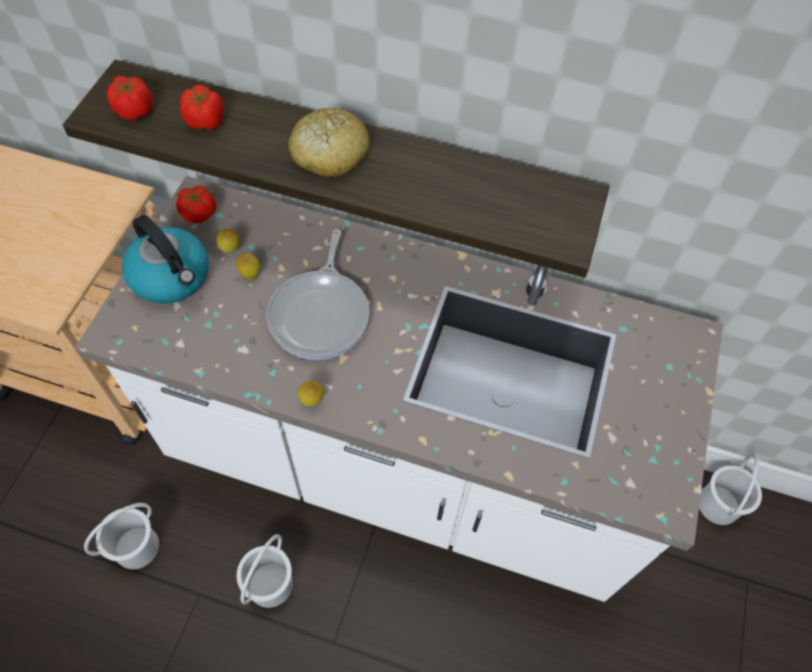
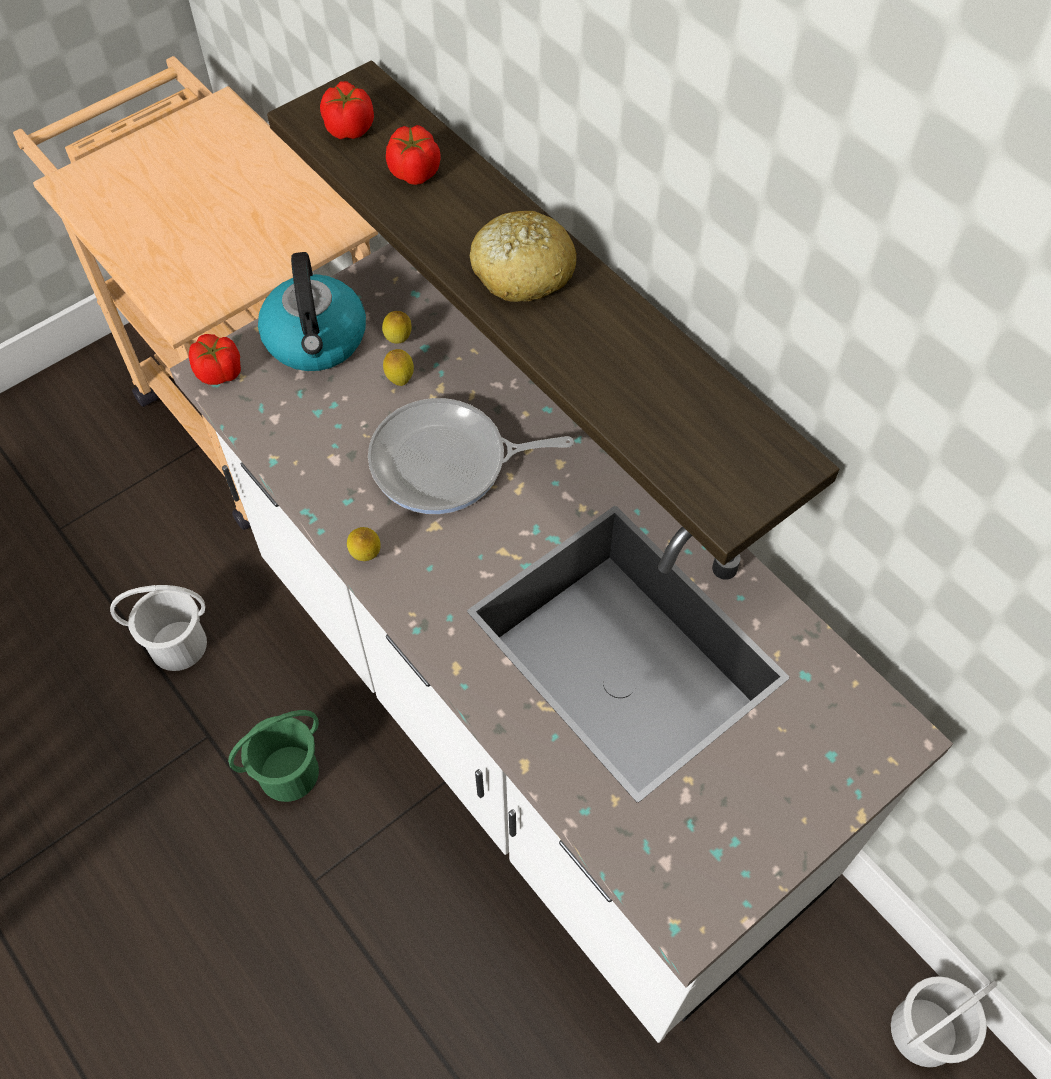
camera: 35 degrees right, 0 degrees up
(199, 214) = (394, 282): tomato -> tomato (219, 372)
(269, 584) = (288, 772): white bucket -> green bucket
(321, 314) = (447, 463): frying pan -> frying pan turned 45 degrees clockwise

